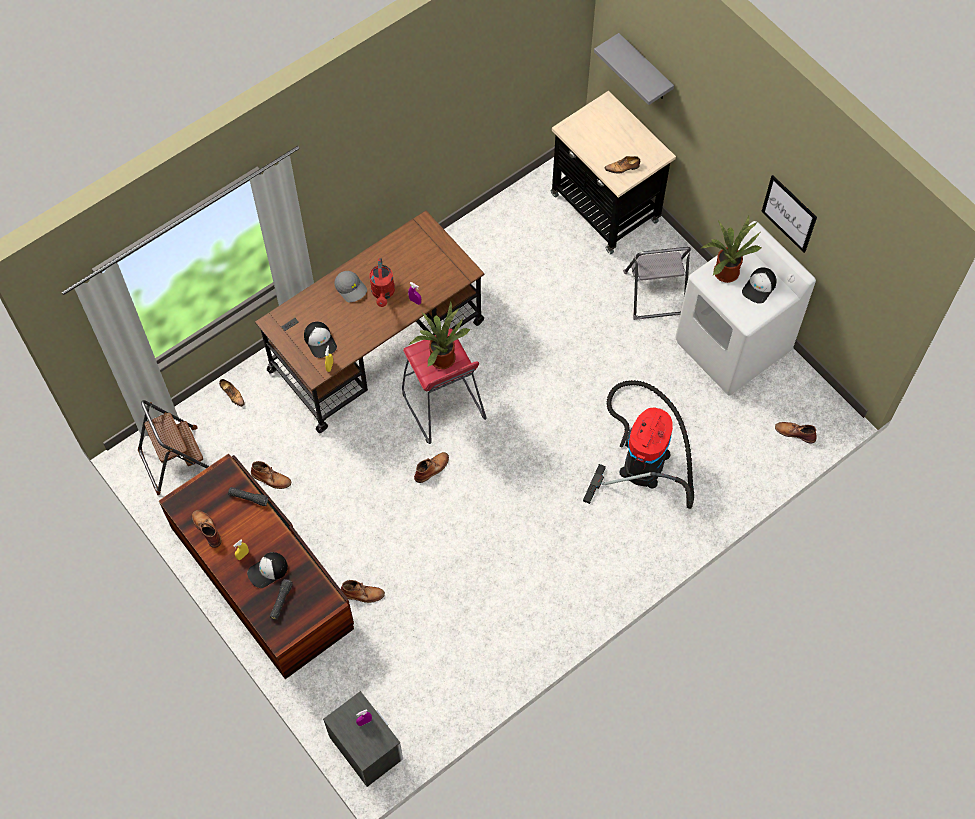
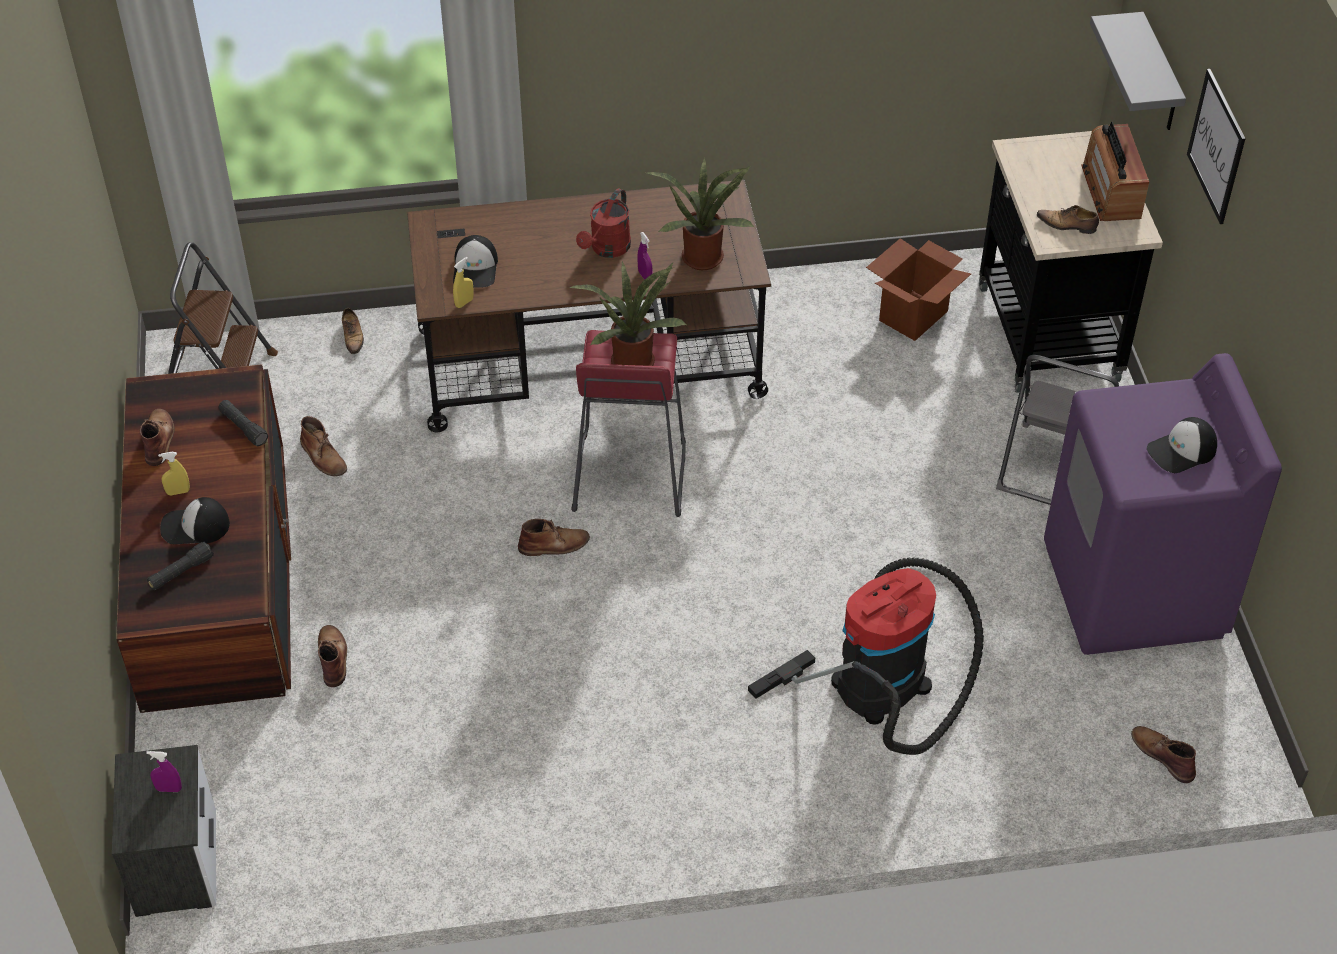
camera: 30 degrees right, 15 degrees down
(351, 288) = (568, 226): grey cap -> none
(362, 594) = (332, 657): brown boot -> brown boot turned 135 degrees counterclockwise
(528, 230) = (913, 315): none -> cardboard box
(632, 134) = (1111, 191): none -> radio
(725, 270) = (1139, 406): potted plant -> potted plant (703, 255)
(732, 347) = (1134, 591): white washing machine -> purple washing machine
(789, 213) = (1276, 336): picture -> picture (1216, 146)

